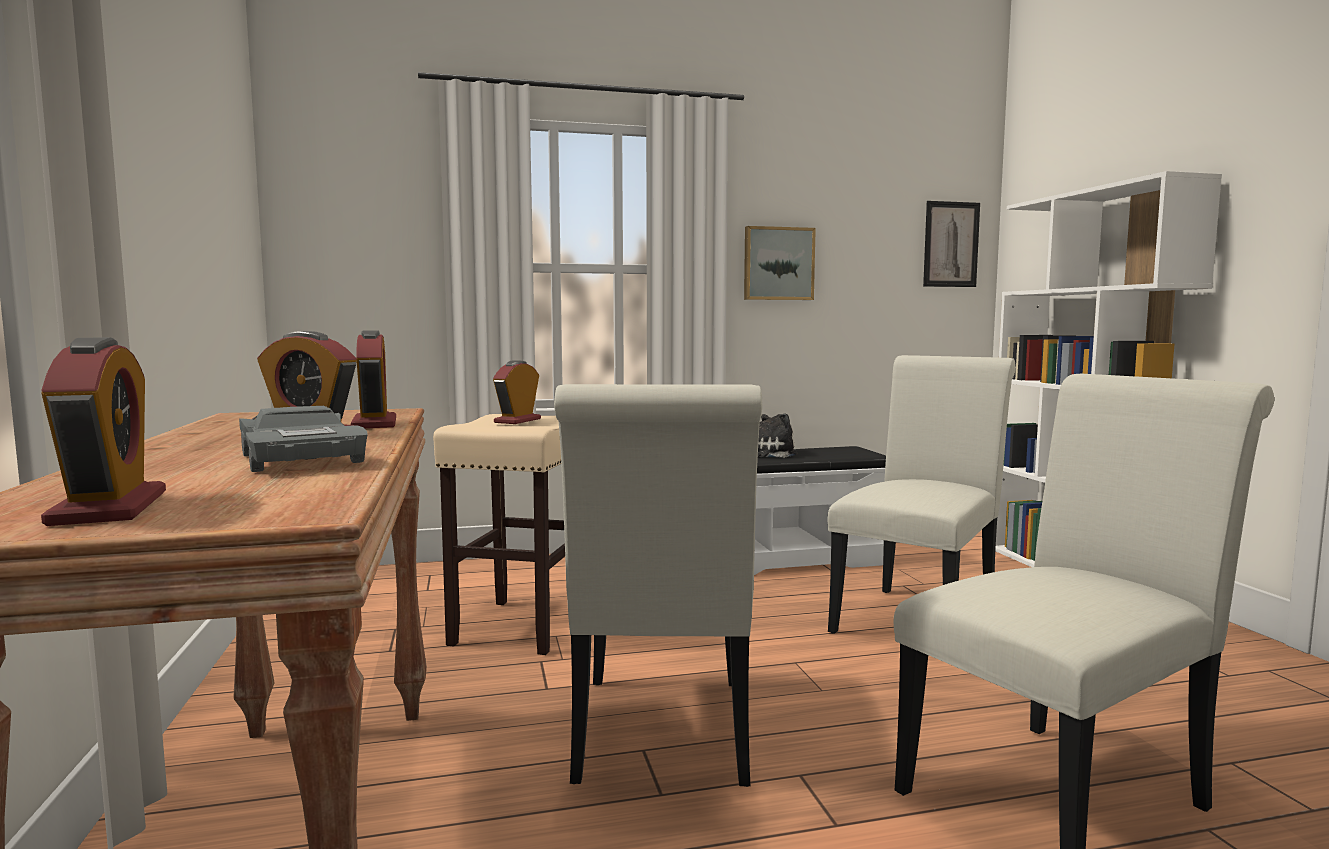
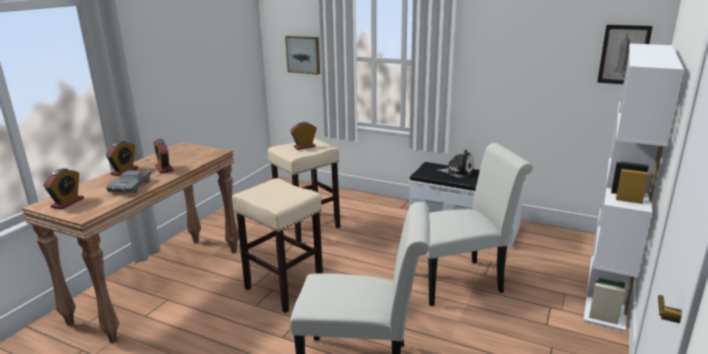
camera: 40 degrees right, 15 degrees up
(374, 423) = (191, 164): alarm clock -> alarm clock (124, 171)
(662, 738) = (283, 288): white chair -> beige stool
(778, 264) = (493, 62): picture -> picture (303, 54)

